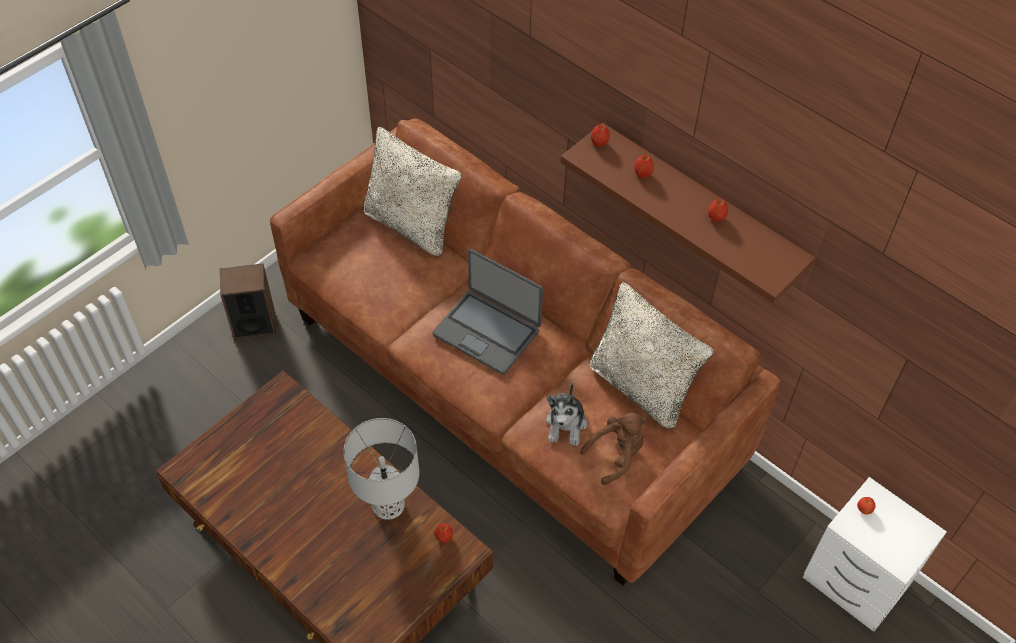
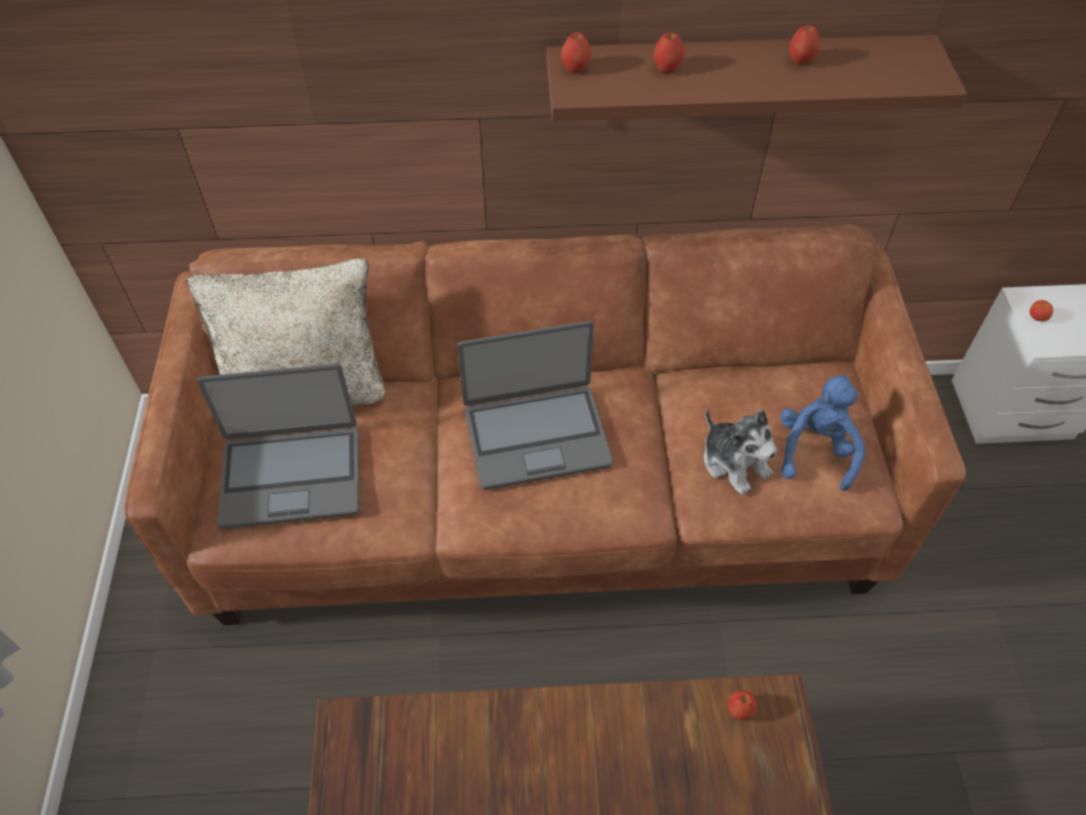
camera: 45 degrees left, 0 degrees up
(254, 323) = (162, 683): speaker -> none
(362, 260) = (291, 476): none -> laptop
(388, 505) = (639, 737): white table lamp -> none
(616, 455) = (815, 450): brown plush toy -> blue plush toy
(640, 389) = (754, 366): beige pillow -> none

